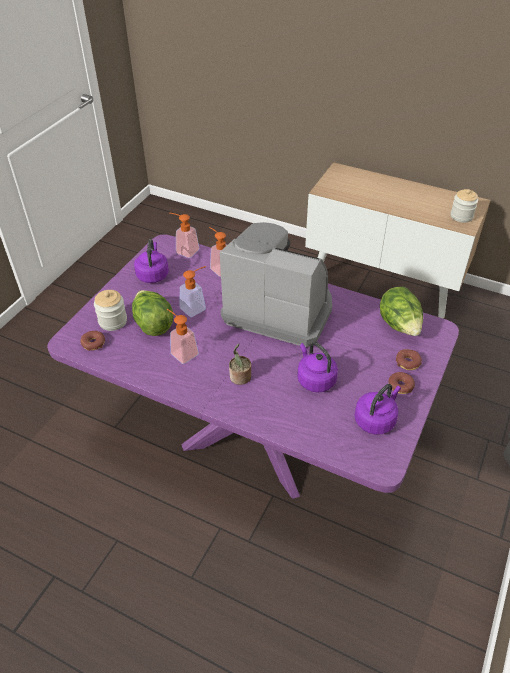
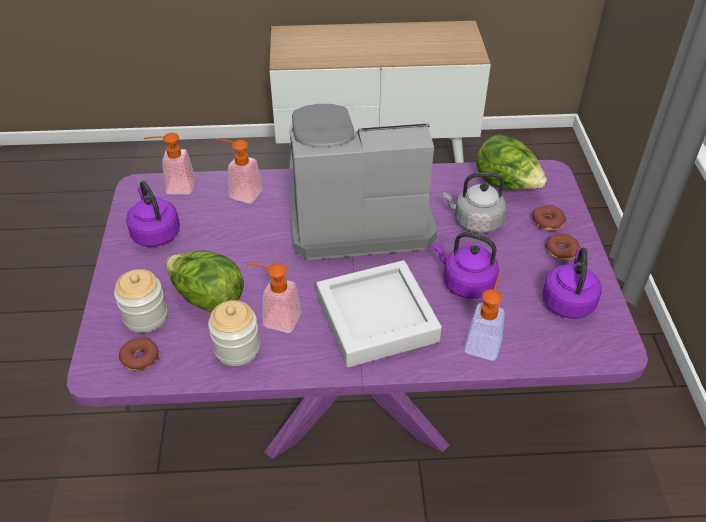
camera: 30 degrees left, 0 degrees up
(196, 307) = (249, 253): soap dispenser -> soap dispenser (484, 341)
(240, 378) = (376, 319): potted plant -> grey tray
(355, 342) = (475, 221): none -> grey kettle
(461, 216) = (460, 46): jar -> jar (237, 348)

